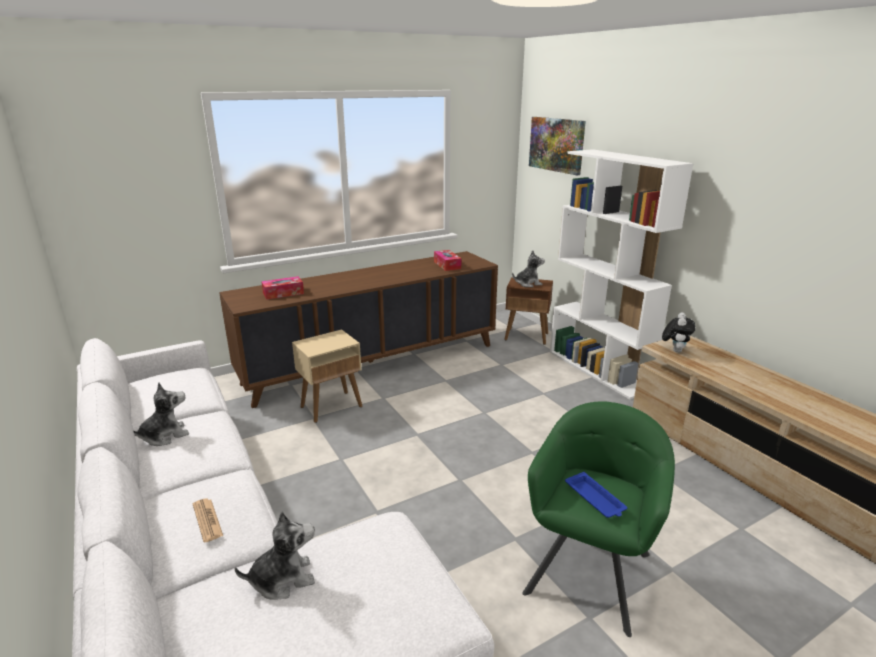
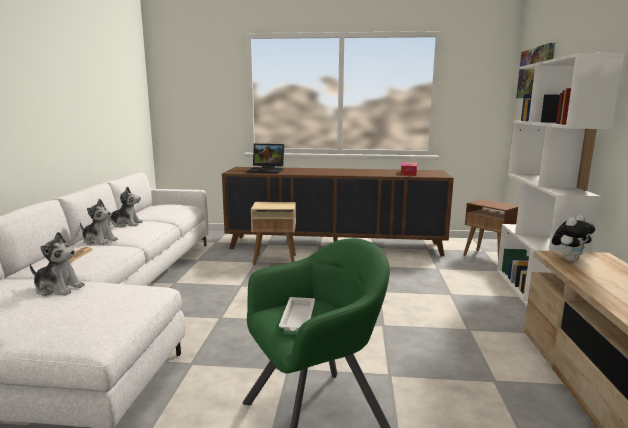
camera: 35 degrees right, 10 degrees down
(283, 293) = (267, 170): tissue box -> laptop
(528, 284) = (490, 204): plush toy -> plush toy (99, 241)
(595, 499) = (297, 318): blue tray -> white tray

